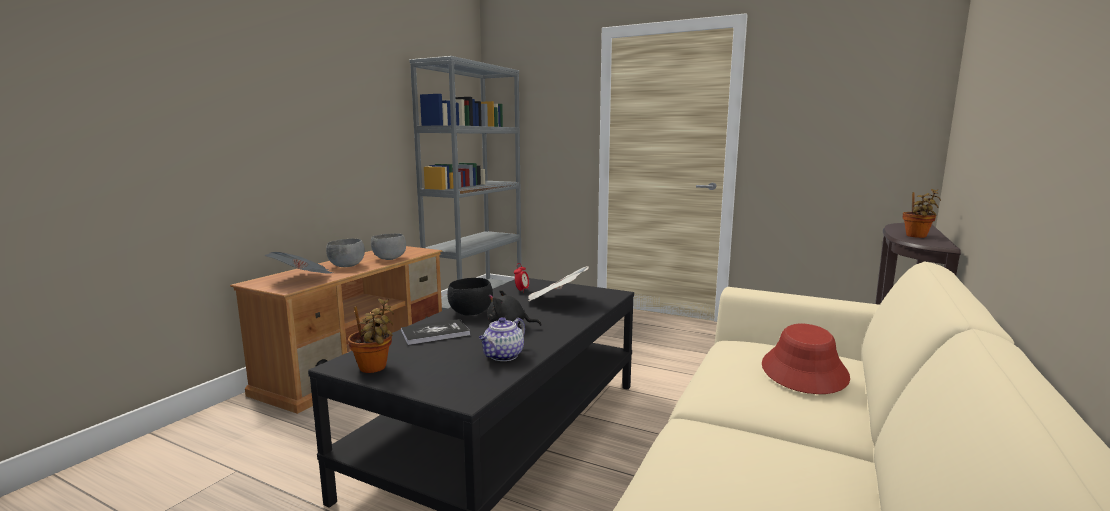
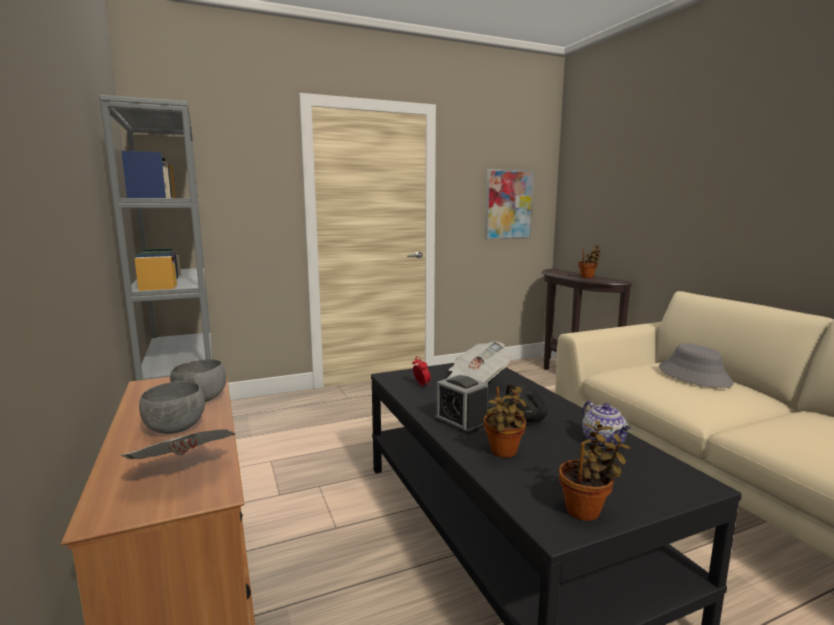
camera: 50 degrees left, 0 degrees up
(435, 333) = (503, 453): book -> potted plant
(471, 313) = (461, 422): black bowl -> alarm clock
(804, 371) = (694, 375): red hat -> grey hat
(853, 129) = (508, 204): none -> picture

